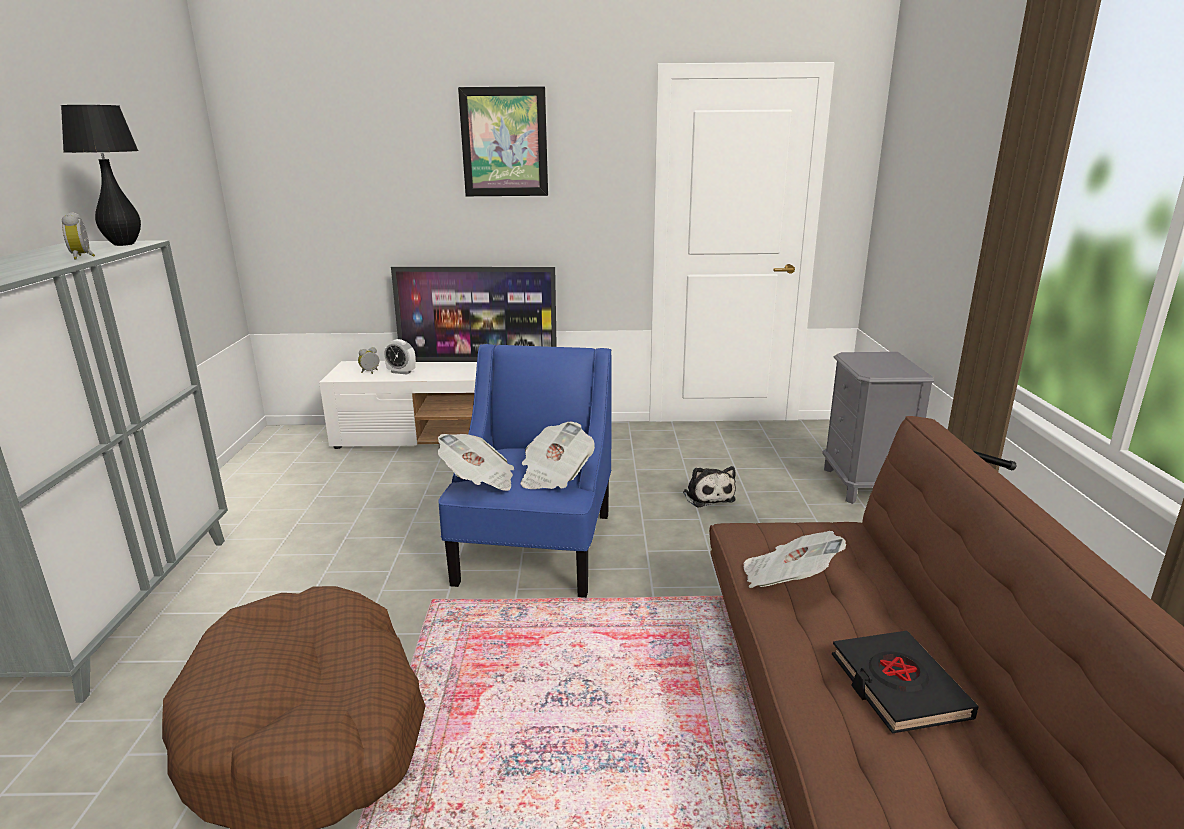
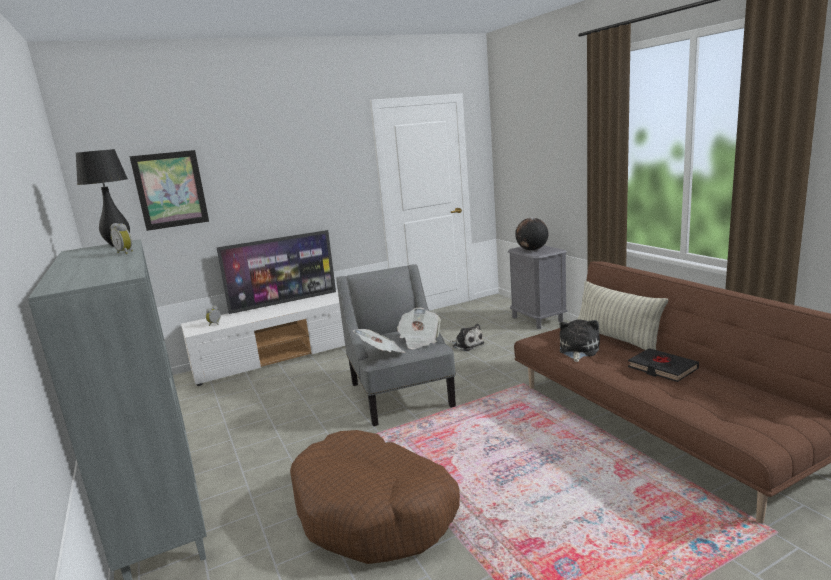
camera: 25 degrees left, 5 degrees down
(401, 372) = (238, 319): alarm clock -> none
(504, 142) = (284, 155): picture -> picture (170, 190)
(536, 547) = (401, 394): blue armchair -> grey armchair
(787, 580) = (578, 350): newspaper -> plush toy
(873, 363) = (532, 250): none -> globe
(882, 583) = (616, 339): none -> pillow

